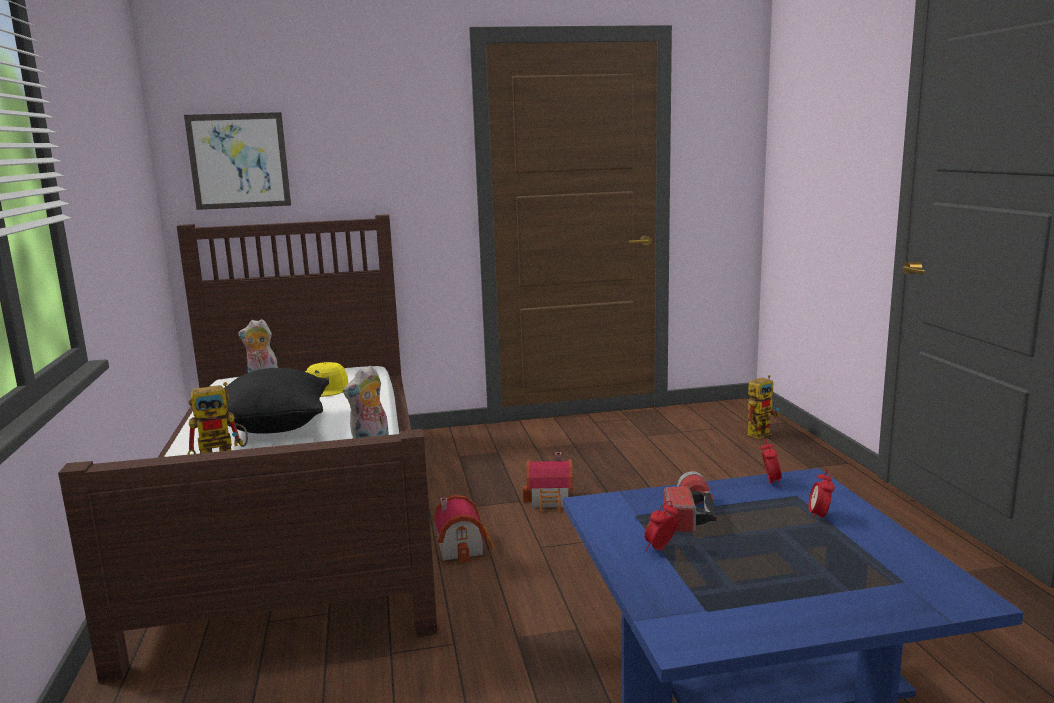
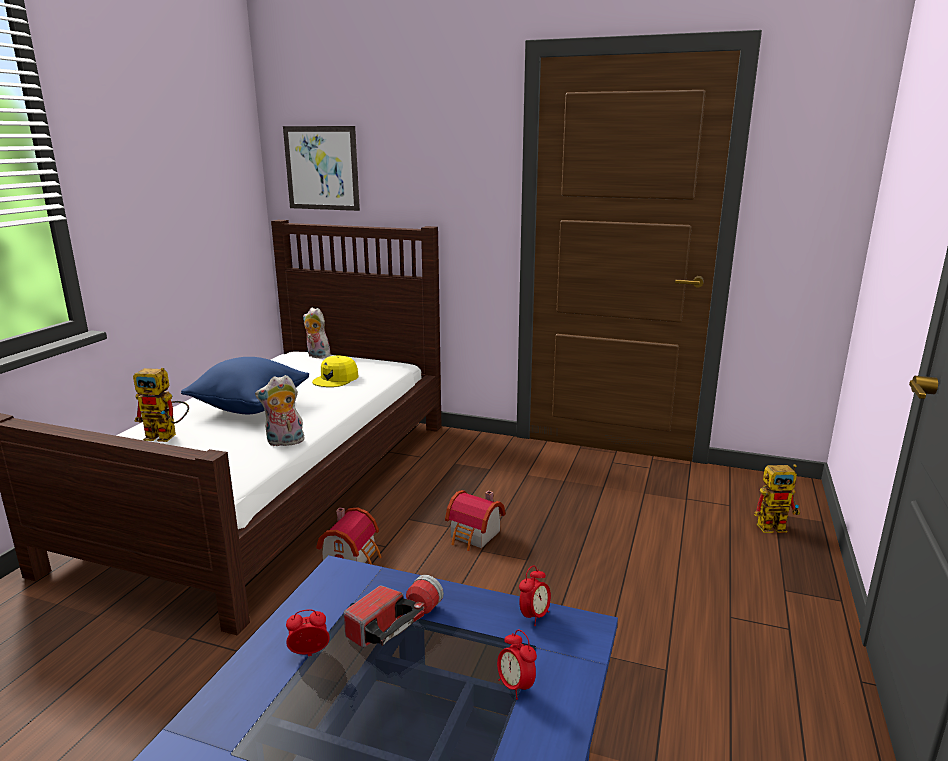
camera: 30 degrees right, 5 degrees up
(274, 427) = (250, 407): black pillow -> blue pillow
(819, 516) = (515, 686): alarm clock -> alarm clock turned 75 degrees counterclockwise

